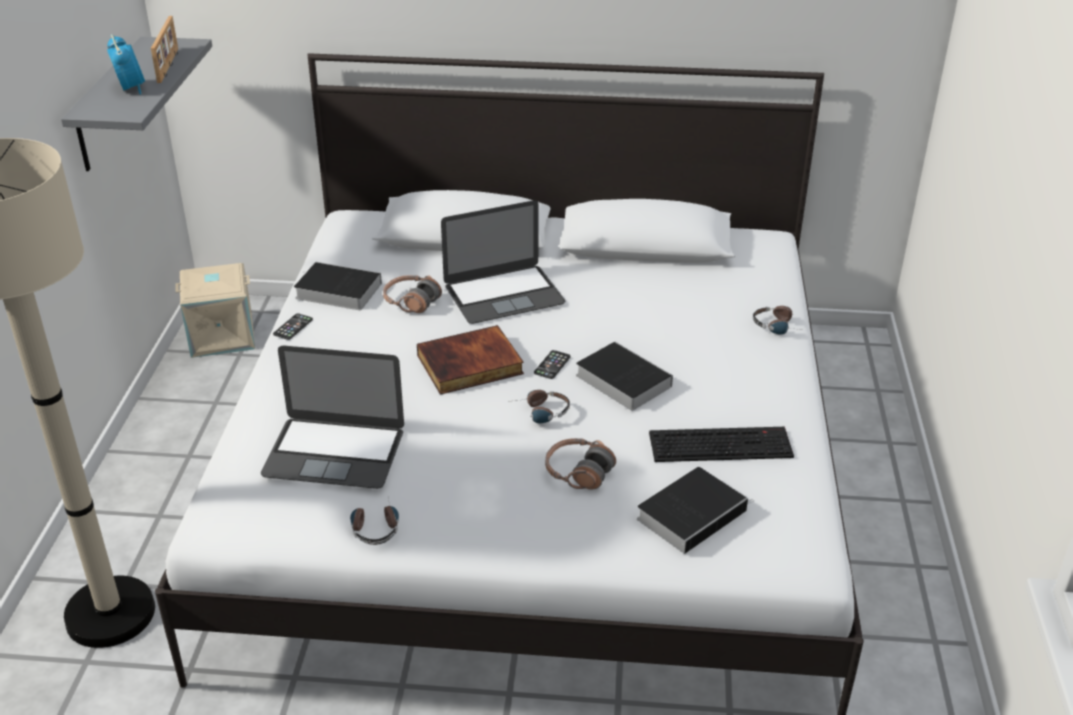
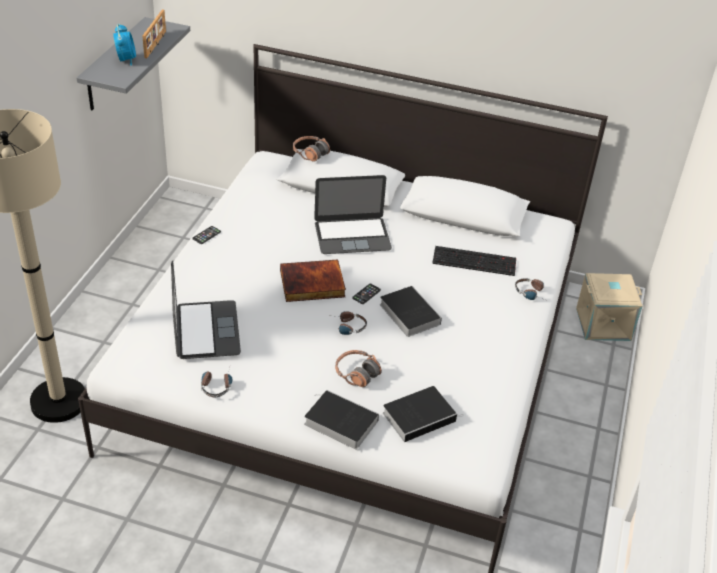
camera: 10 degrees right, 5 degrees up
(222, 335) = (175, 221): beige storage box -> beige storage box (603, 323)
(334, 452) = (206, 330): laptop -> laptop turned 120 degrees counterclockwise
(335, 291) = (242, 213): book -> book (338, 422)
(411, 301) = (289, 230): headphones -> headphones (310, 153)
(721, 444) = (458, 372): keyboard -> keyboard (475, 261)

